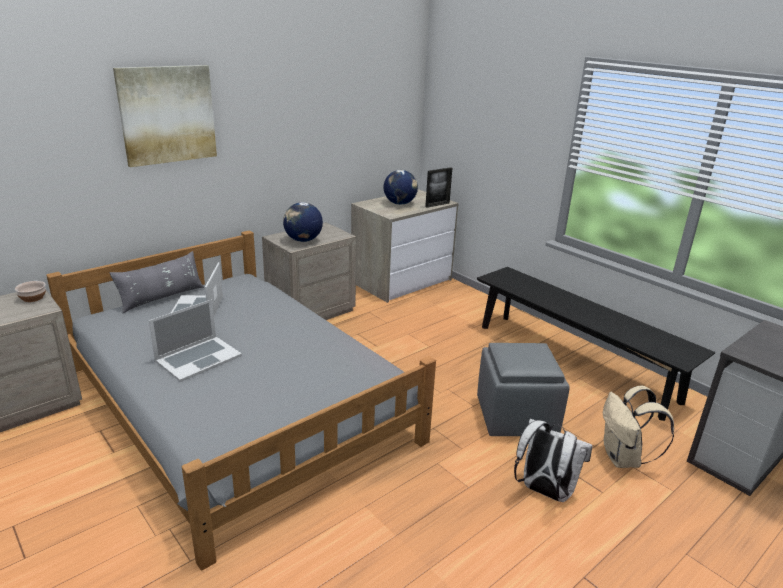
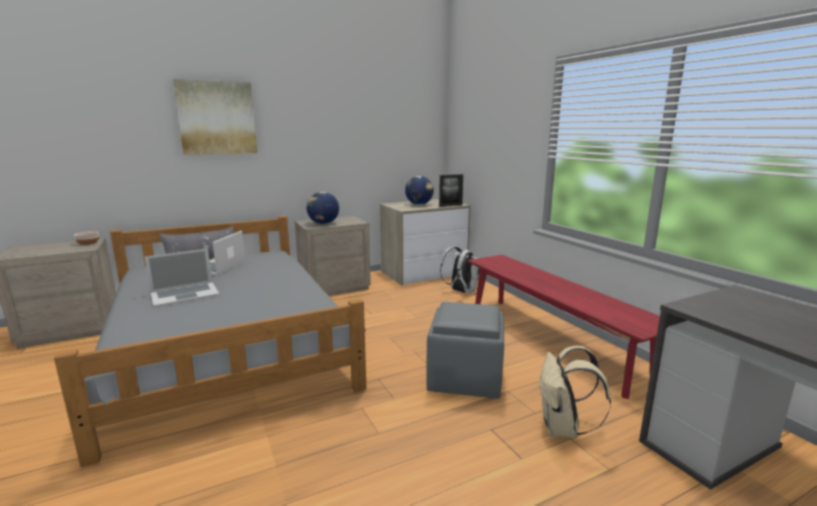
camera: 15 degrees right, 10 degrees down
(544, 491) = (455, 448): white backpack -> white backpack (461, 291)
(573, 362) = (550, 340): black bench -> red bench

